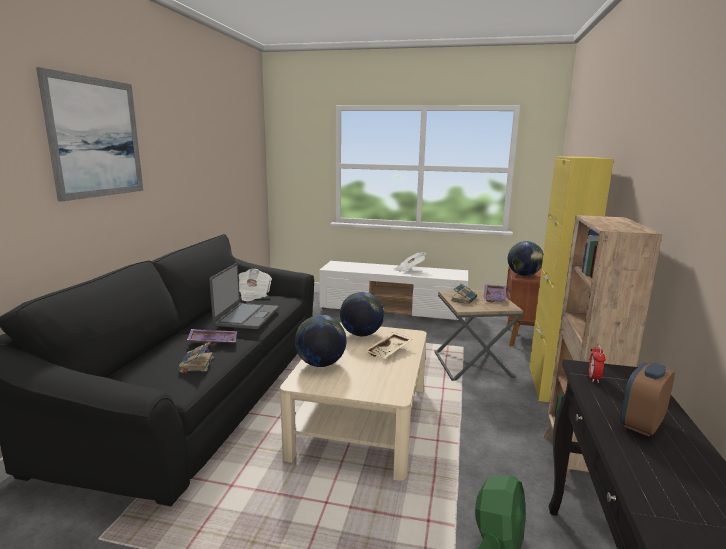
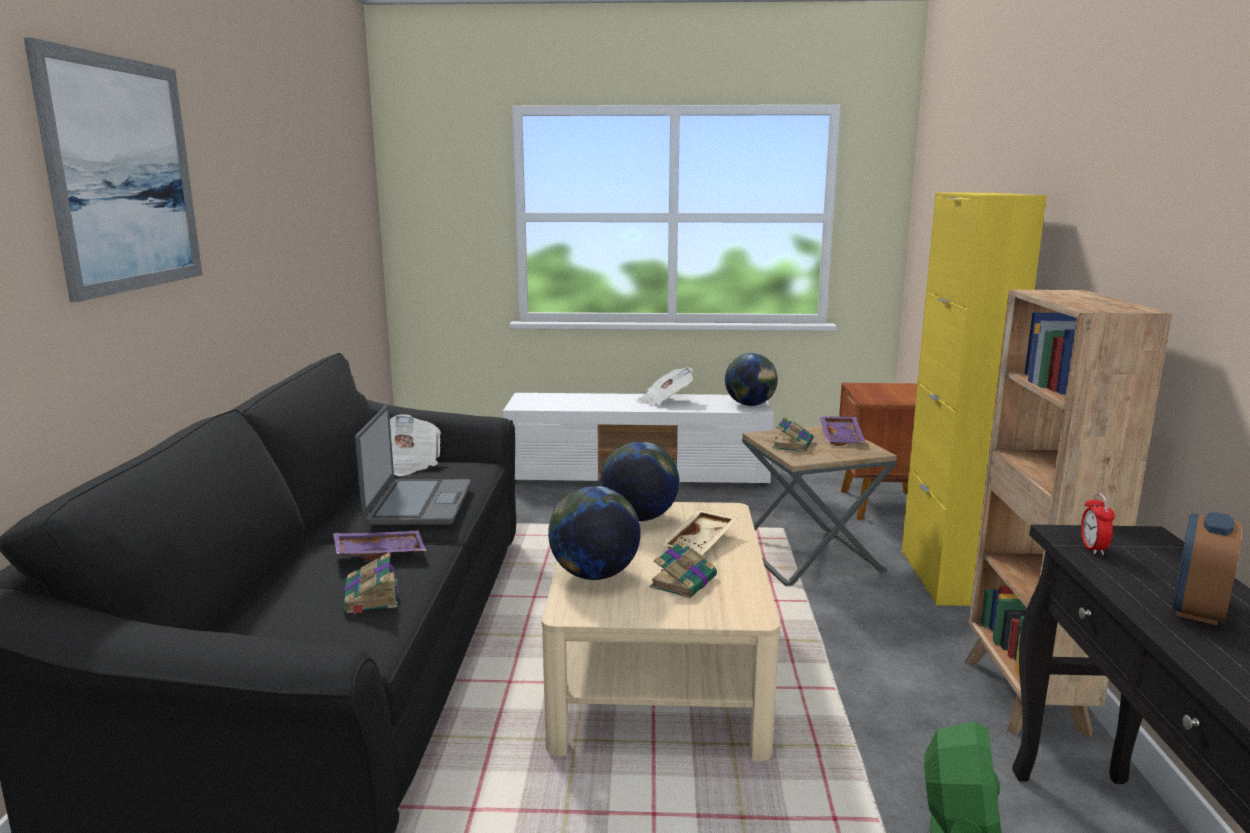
camera: 10 degrees left, 0 degrees up
(368, 372) = (684, 581): none -> book
(523, 275) = (874, 397): globe -> globe (750, 405)

